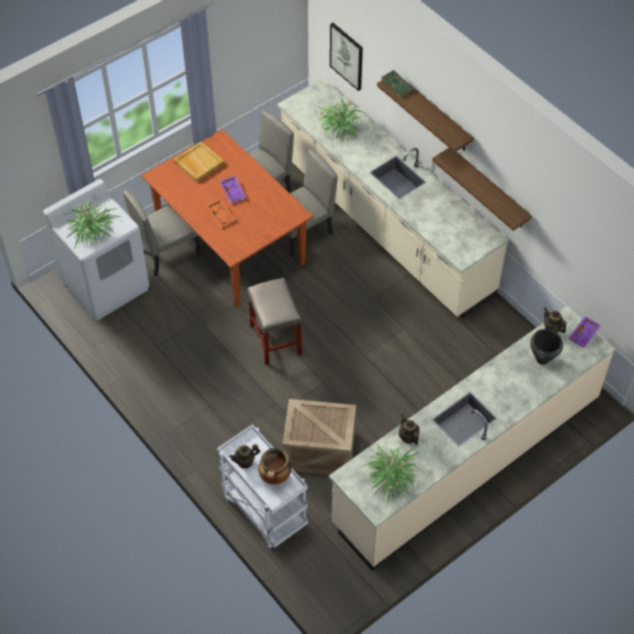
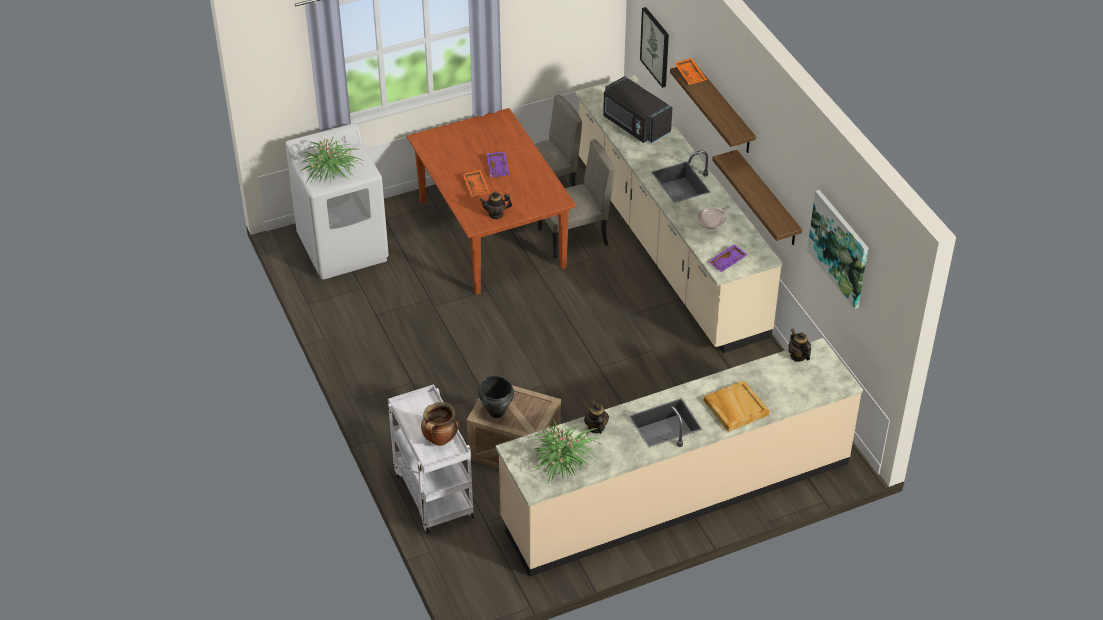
camera: 15 degrees right, 10 degrees down
(168, 251) = (421, 229): beige chair -> none
(198, 163) = (471, 135): beige tray -> beige tray (735, 407)
(245, 462) = (414, 419): teapot -> teapot (496, 214)
(275, 339) = (506, 333): beige stool -> none
(340, 128) = (634, 125): potted plant -> black microwave
(397, 86) = (690, 75): green tray -> orange tray
(437, 209) = (713, 220): none -> frying pan
(542, 359) = (775, 383): black cooking pot -> black cooking pot (496, 412)
(578, 234) = (839, 248): none -> picture
(584, 335) = (832, 369): purple tray -> purple tray (728, 262)

